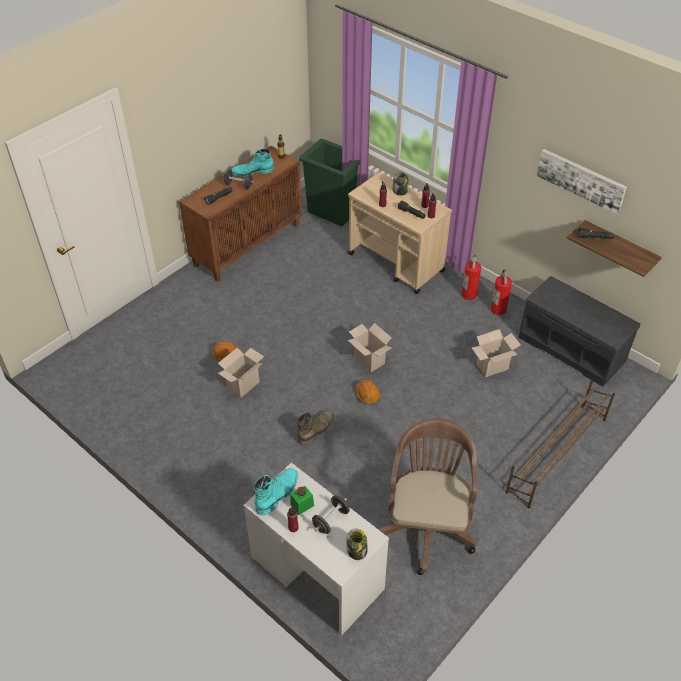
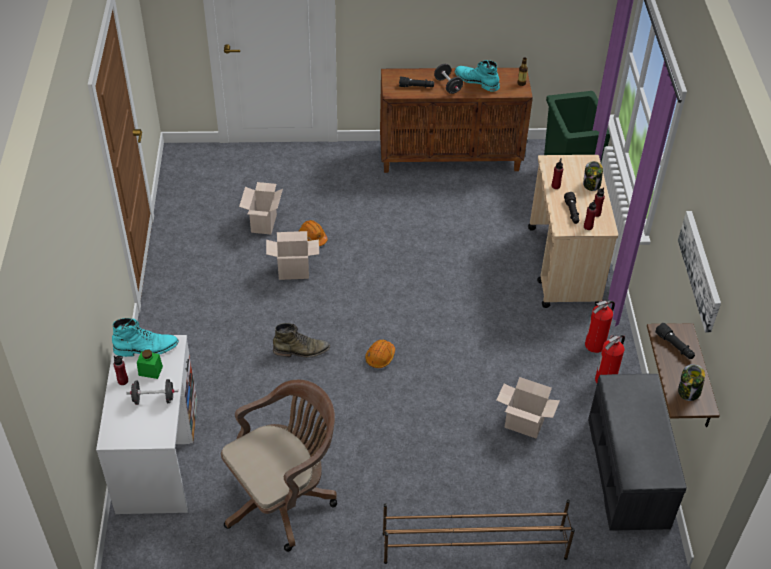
camera: 45 degrees right, 0 degrees up
(357, 550) = (140, 436): jar -> jar (689, 392)
(368, 360) = (419, 330): cardboard box -> cardboard box (263, 222)

